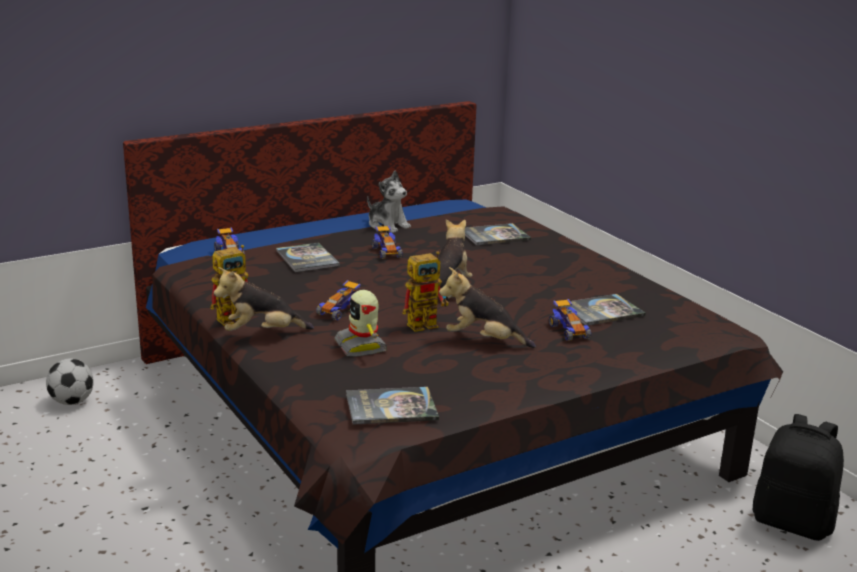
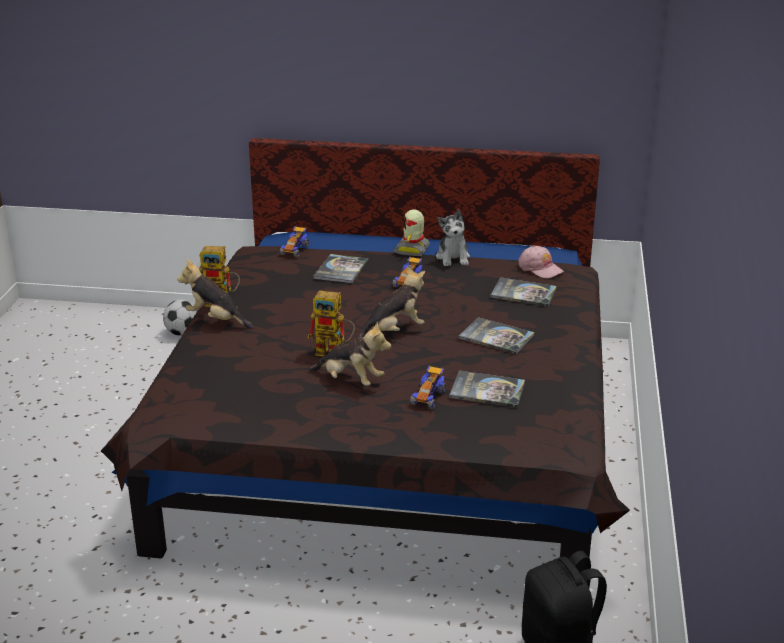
camera: 40 degrees right, 5 degrees up
(339, 311) = (292, 320): toy car -> none
(362, 346) = (261, 353): toy robot -> toy robot (412, 249)
(391, 407) = (204, 405): book -> book (496, 337)
(473, 215) = (540, 268): none -> pink cap
(484, 340) = (350, 380): plush toy -> plush toy turned 150 degrees clockwise

